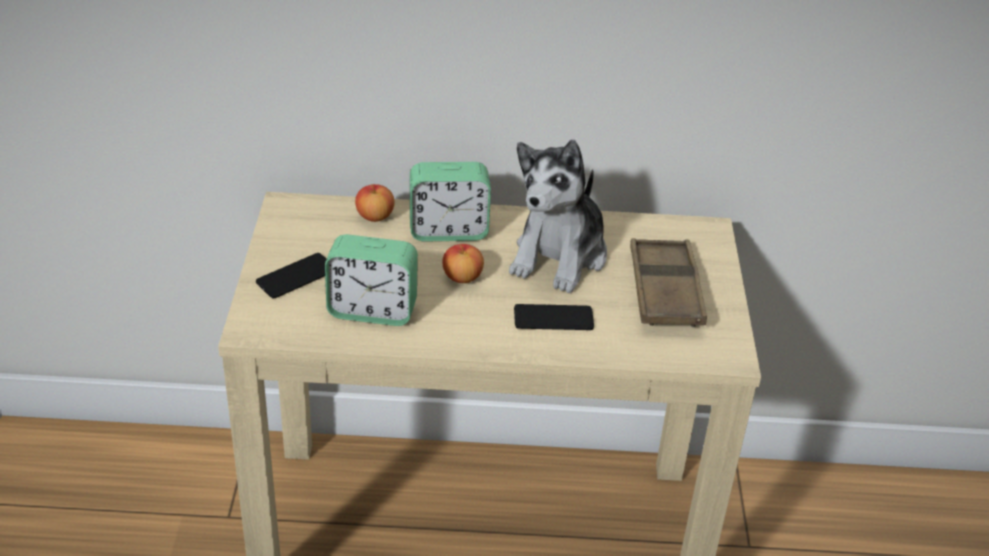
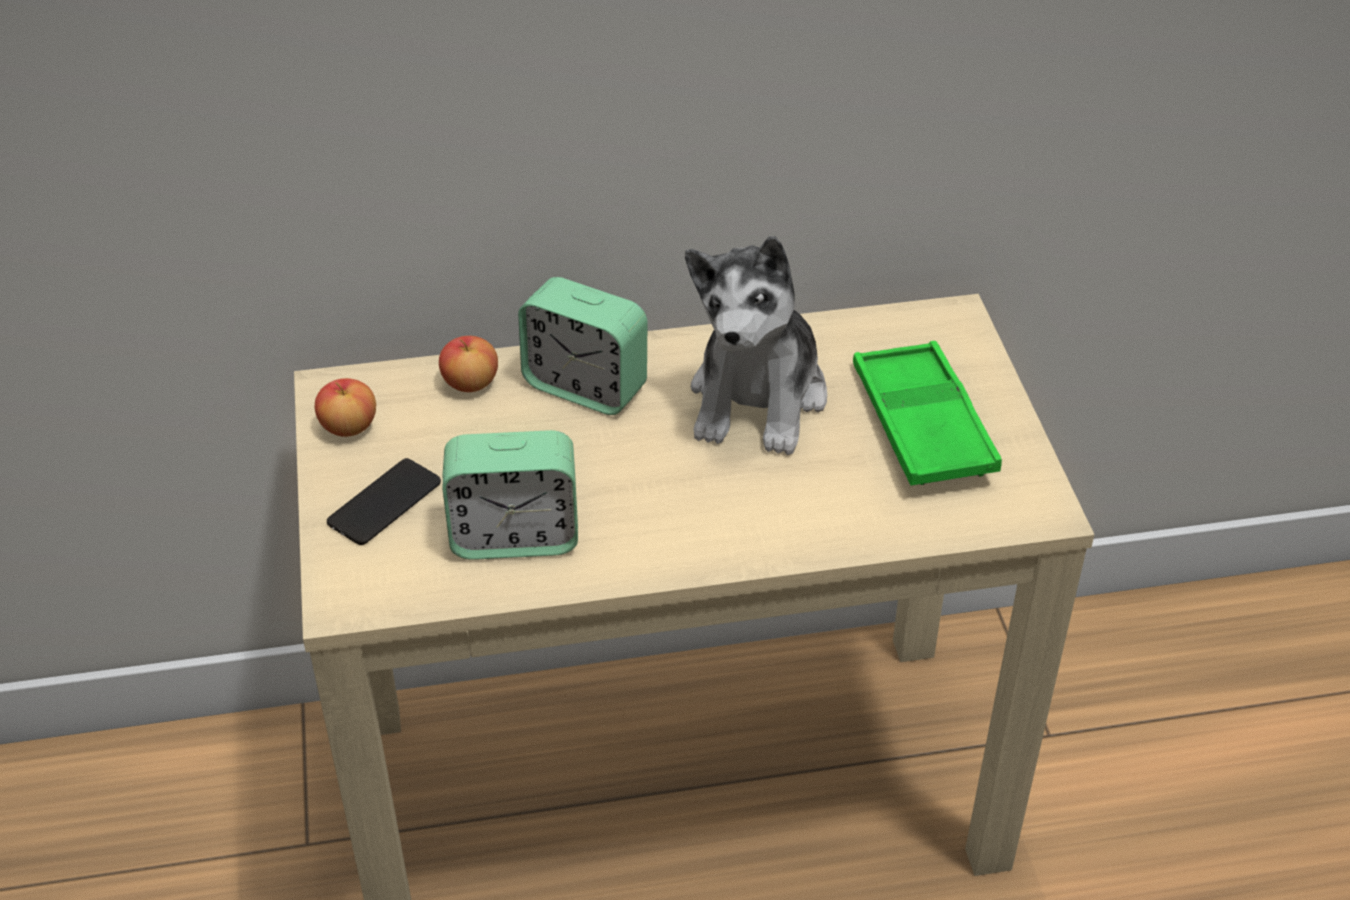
camera: 10 degrees left, 5 degrees up
(448, 230) = (585, 386): alarm clock -> alarm clock turned 45 degrees clockwise
(462, 277) = (629, 458): apple -> apple (349, 427)
(553, 318) = (780, 499): phone -> none
(665, 290) = (922, 424): brown tray -> green tray

